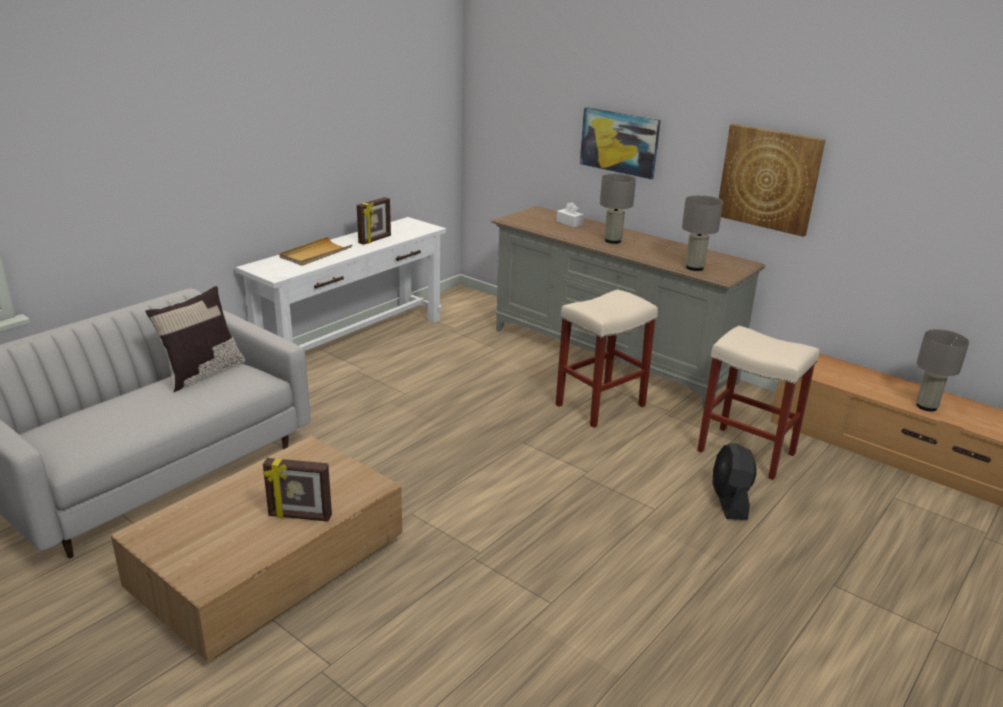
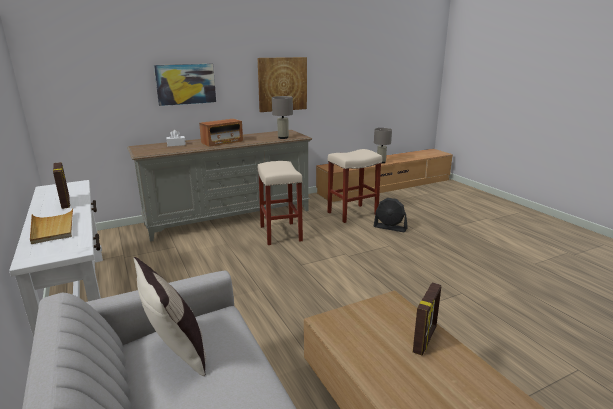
camera: 65 degrees left, 5 degrees down
(613, 241) = (222, 142): grey table lamp -> radio

